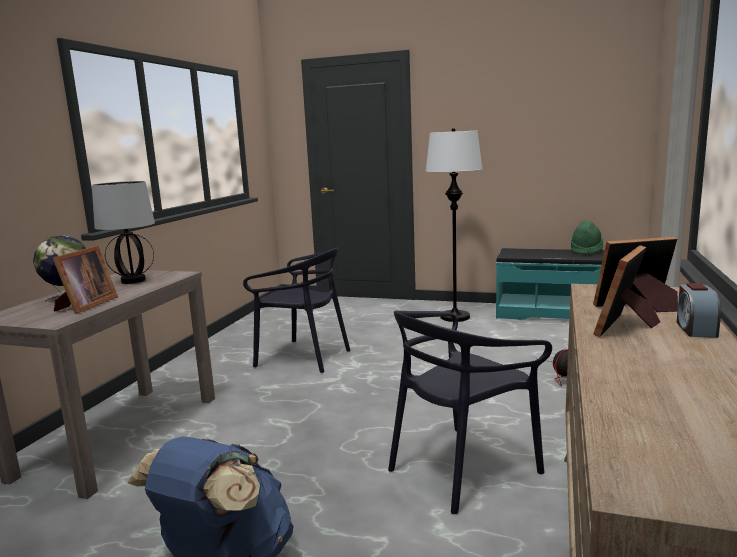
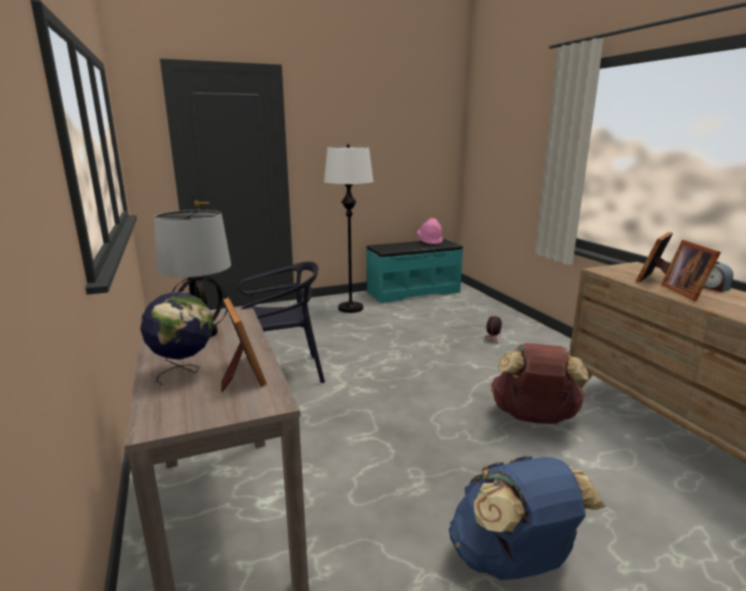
camera: 40 degrees left, 5 degrees up
(462, 468) = (533, 418): black chair -> brown backpack
(586, 251) = (430, 241): green hat -> pink hat

